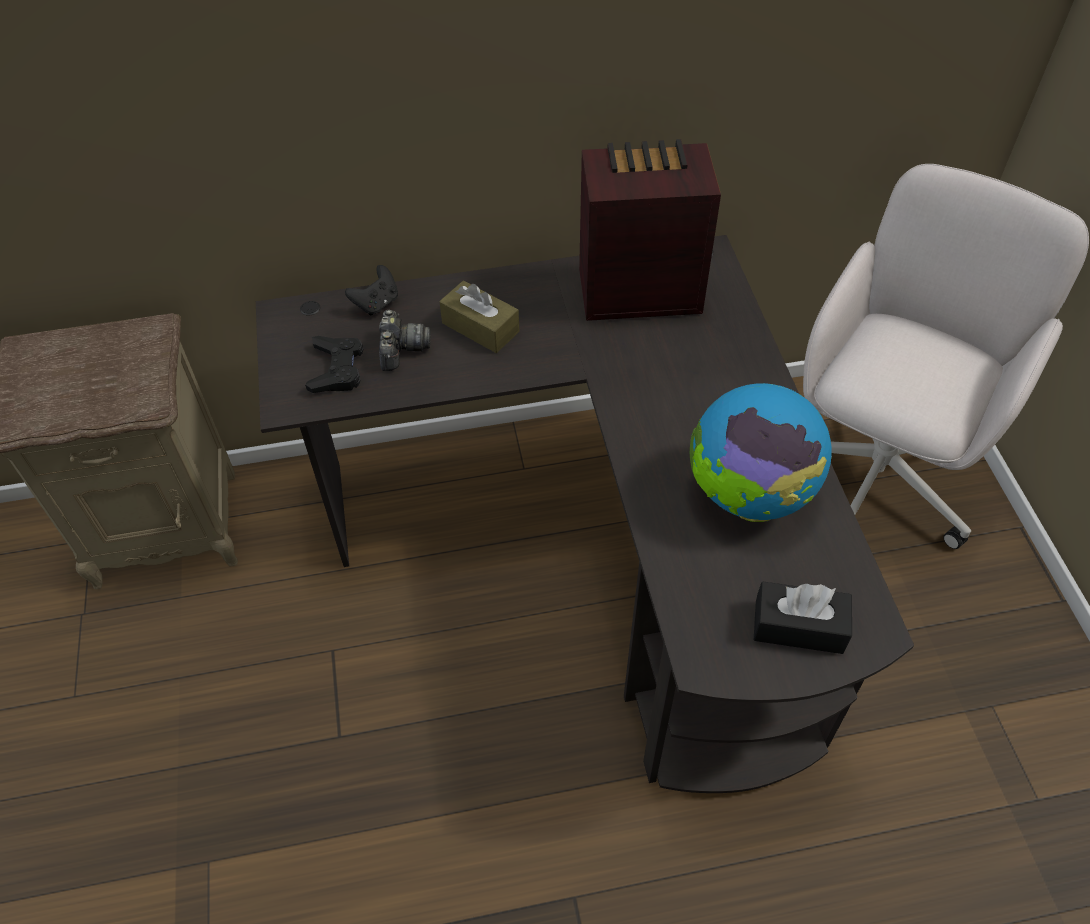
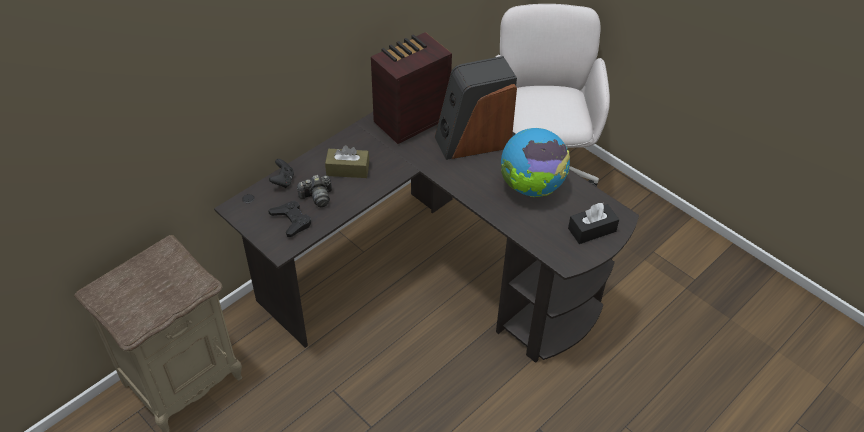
camera: 35 degrees left, 5 degrees down
(401, 350) = (317, 197): camera -> camera turned 105 degrees clockwise
(711, 368) = (473, 141): none -> speaker

